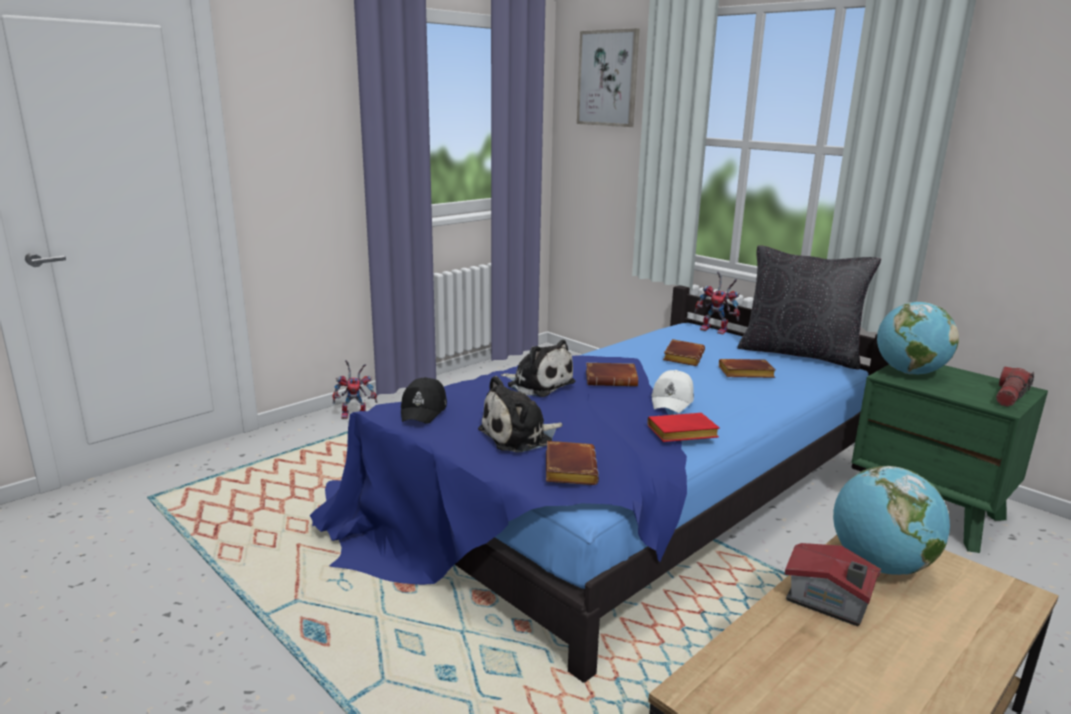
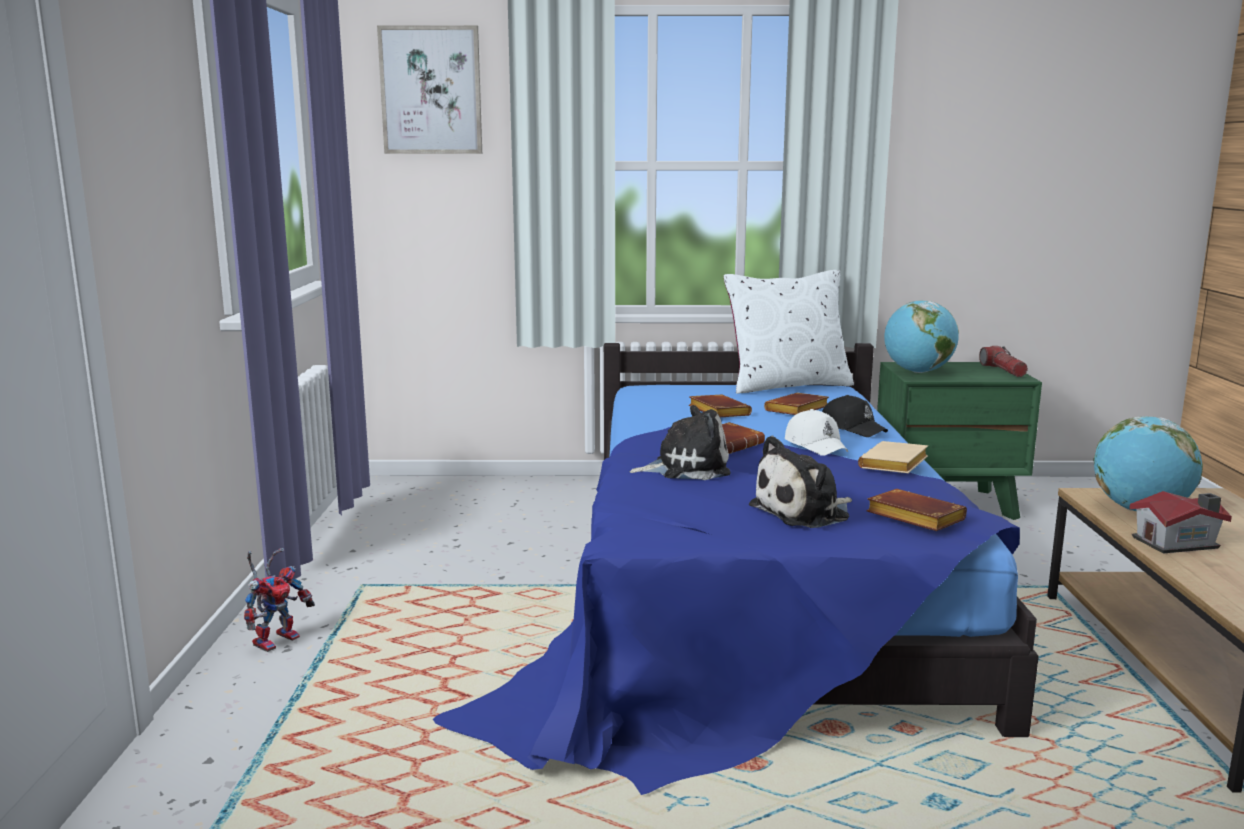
camera: 45 degrees left, 5 degrees down
(424, 410) = (666, 525): black cap -> black cap (852, 428)
(520, 436) = (804, 512): plush toy -> plush toy turned 45 degrees clockwise
(681, 434) = (895, 465): red book -> beige book
(717, 330) = (677, 384): toy robot -> none
(799, 354) = (787, 385): black pillow -> white pillow

